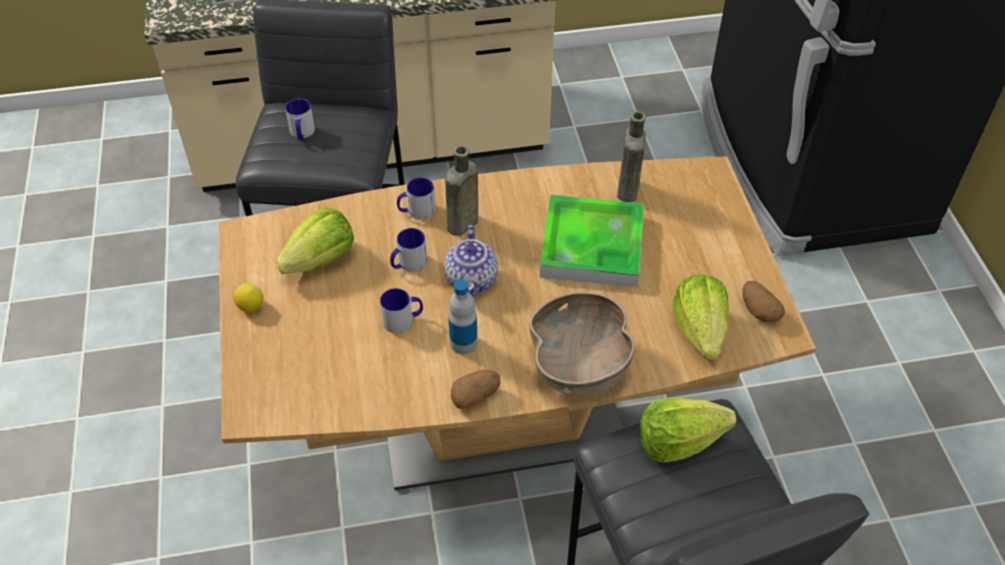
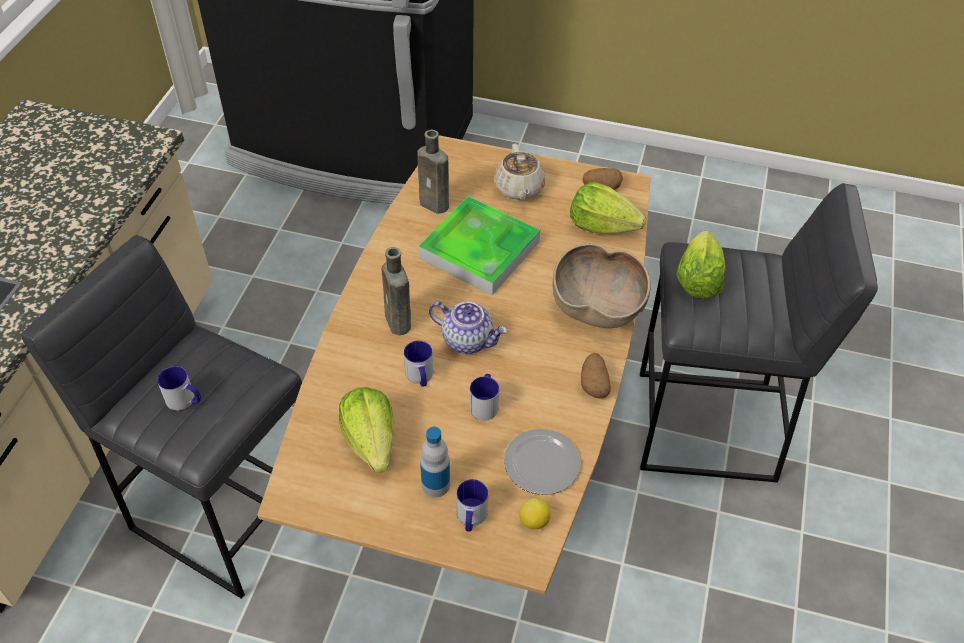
camera: 65 degrees left, 0 degrees up
(250, 306) = (395, 518): lemon -> lemon (534, 521)
(358, 388) = (542, 462): none -> plate
(416, 211) = (359, 348): mug -> mug (471, 518)
(463, 343) = (534, 371): bottle -> bottle (435, 485)
(701, 244) = (519, 188): none -> beige teapot

